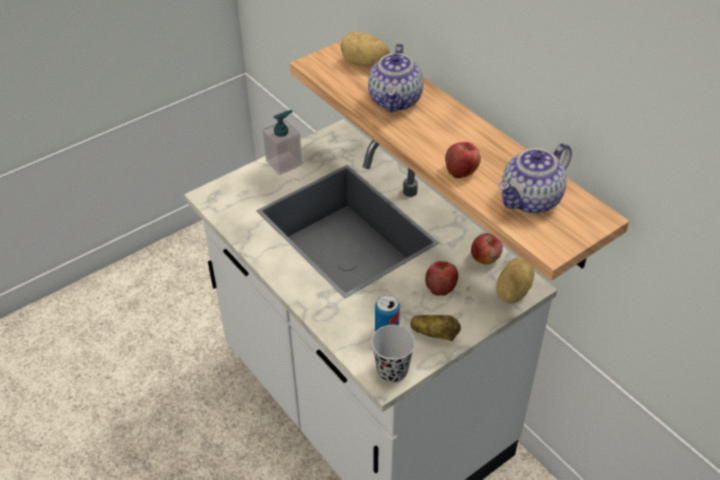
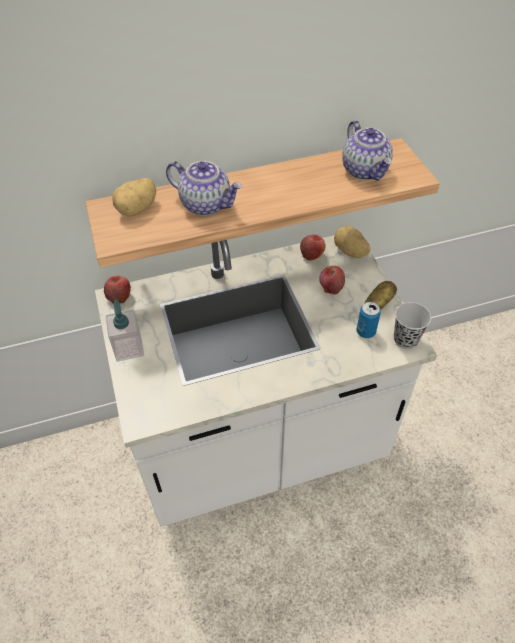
camera: 70 degrees left, 5 degrees up
(461, 170) = (317, 194): apple -> apple (119, 296)

